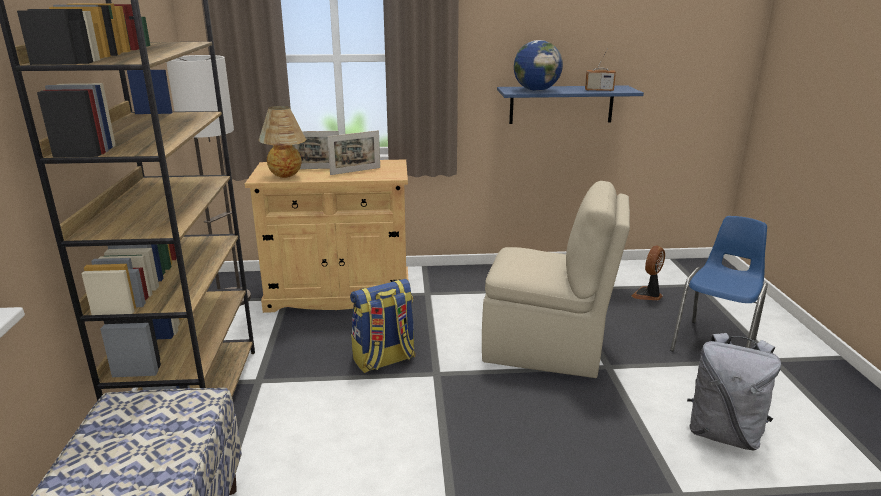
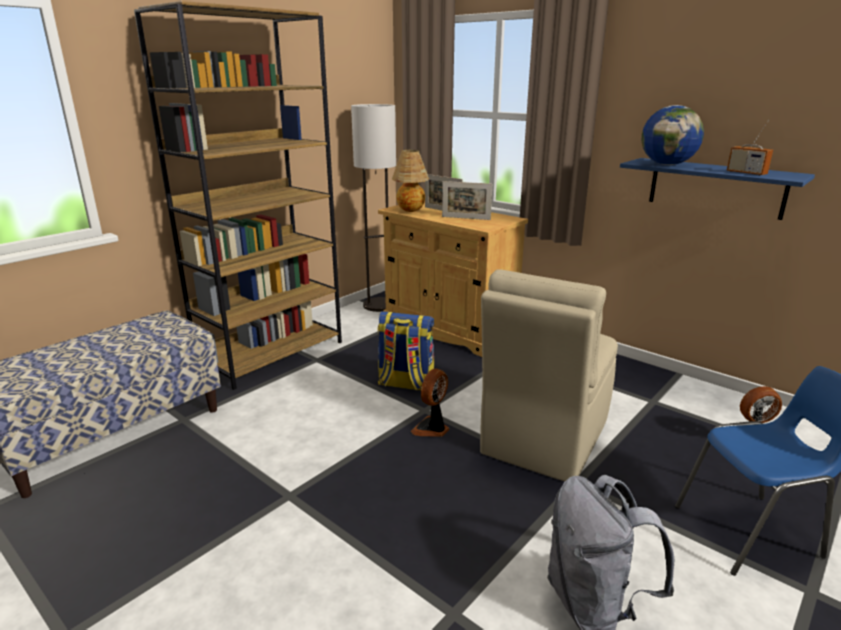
camera: 45 degrees right, 0 degrees up
(466, 385) = (432, 429): none -> fan
(547, 349) = (543, 438): beige chair -> beige chair turned 60 degrees clockwise

